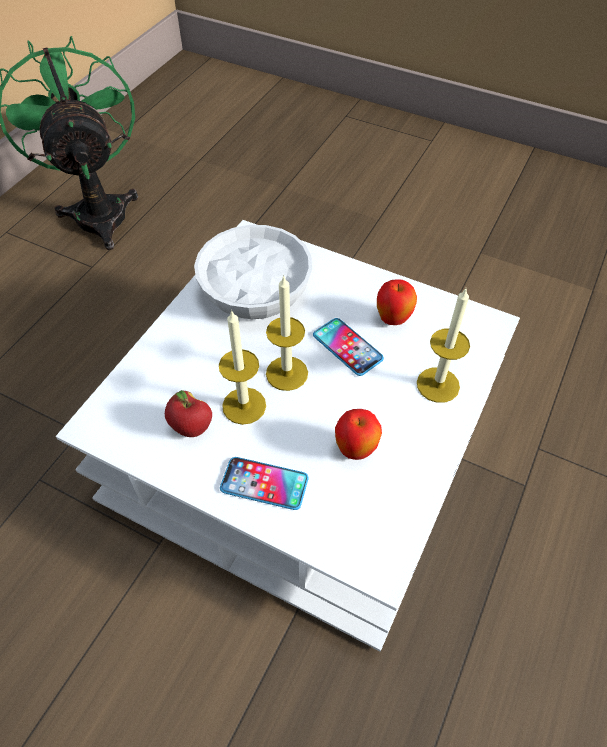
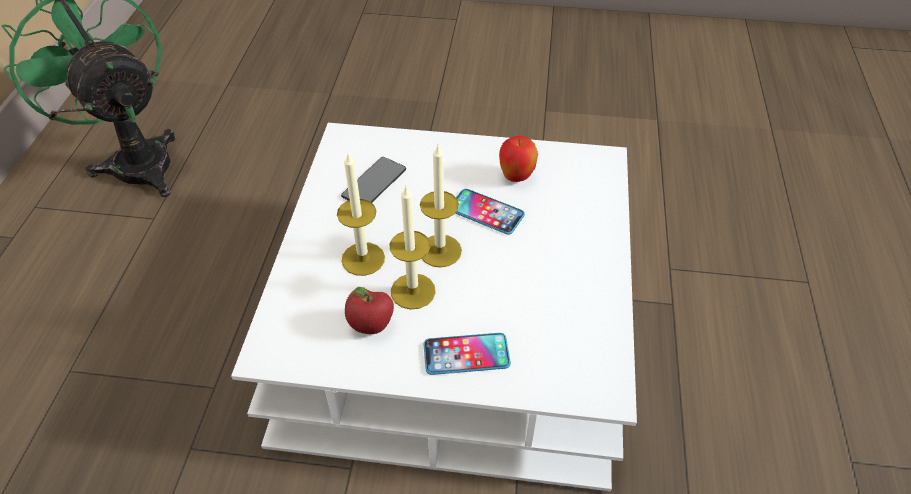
camera: 20 degrees left, 5 degrees down
(257, 290) = (374, 183): white bowl -> phone
(355, 450) = (536, 299): apple -> none
(438, 385) = (583, 223): candle -> candle (363, 259)

